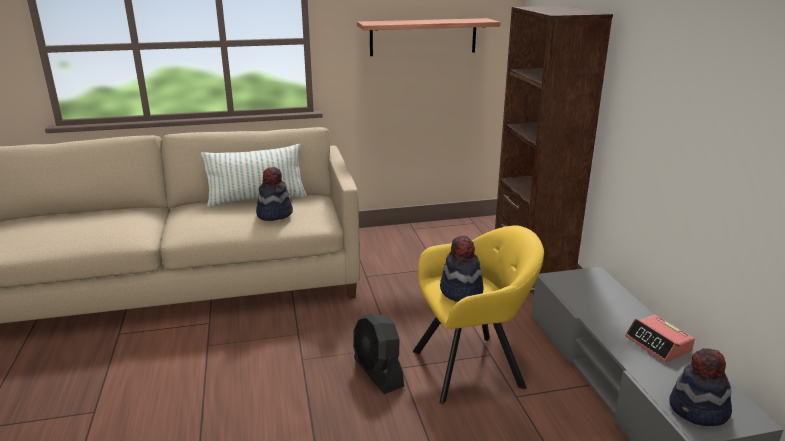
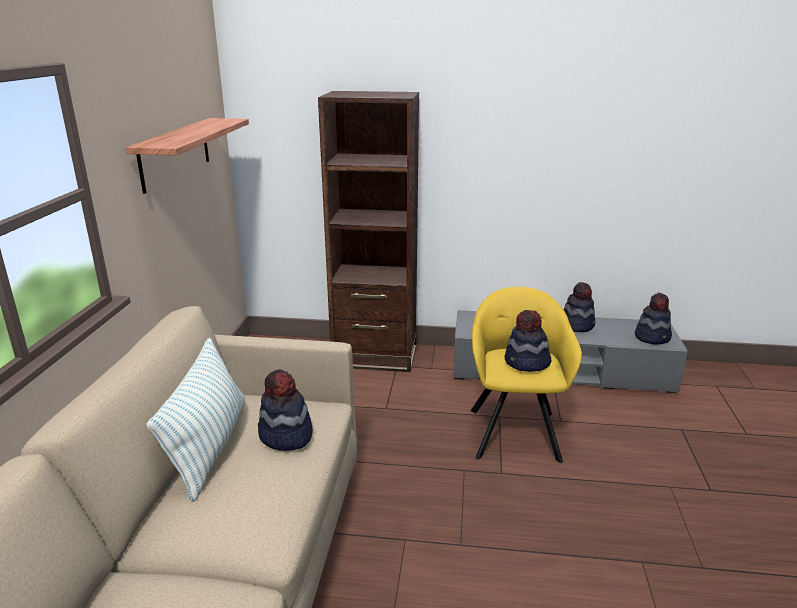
camera: 70 degrees left, 0 degrees up
(378, 373) = (505, 490): black fan -> none
(658, 345) = (577, 325): alarm clock -> hat

